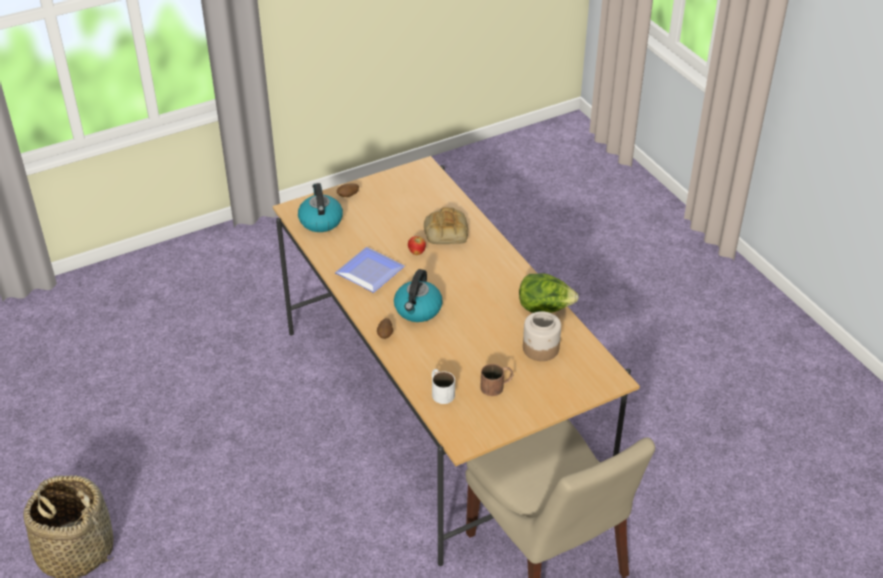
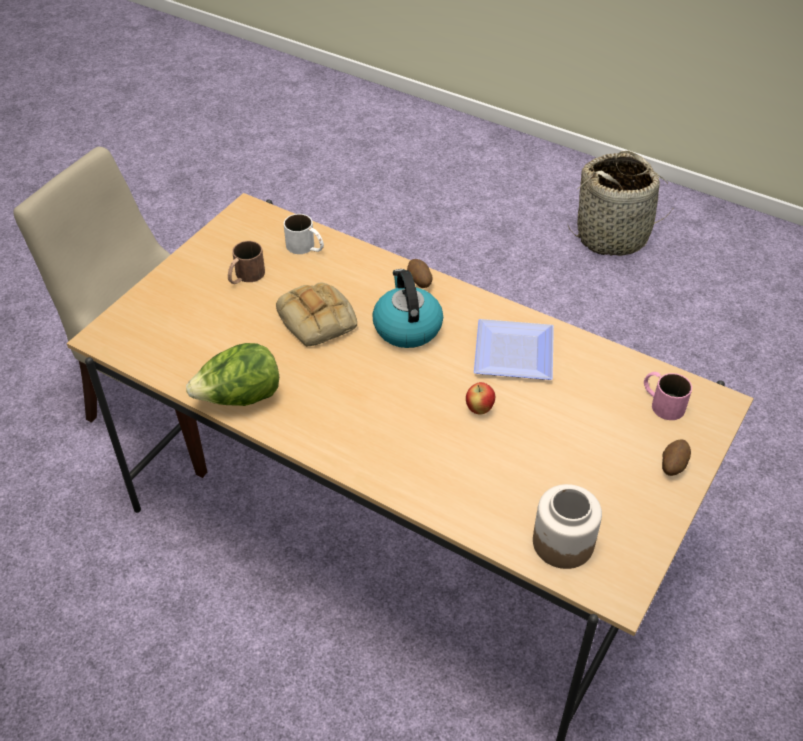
camera: 150 degrees right, 5 degrees up
(320, 220) = (661, 402): kettle -> pink mug
(445, 231) = (470, 467): bread -> bread (318, 320)
(540, 349) = (215, 339): jar -> jar (562, 542)

